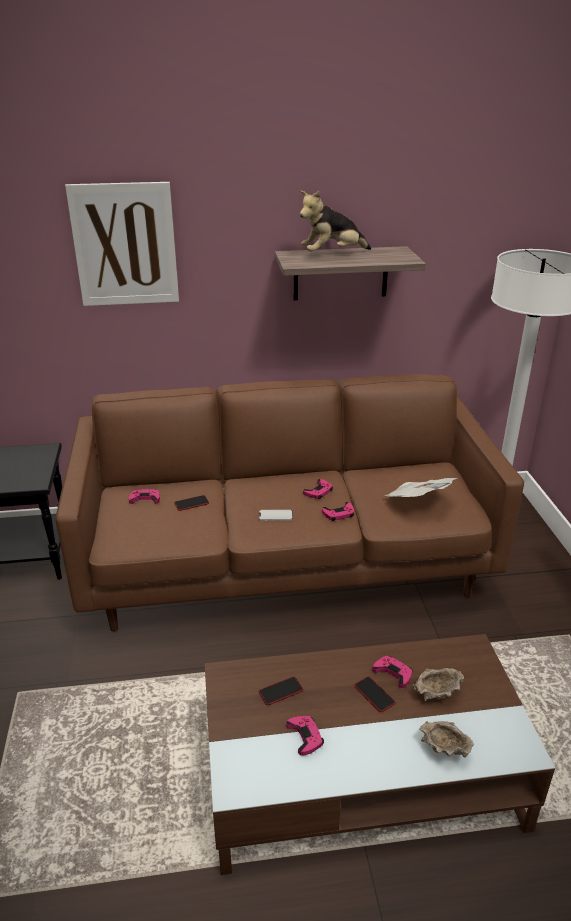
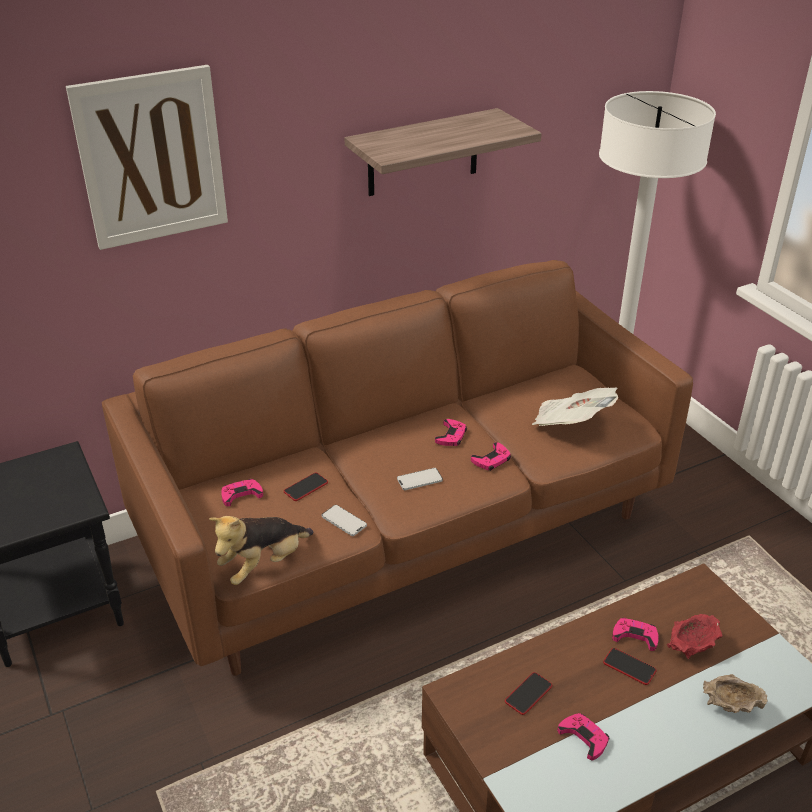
camera: 20 degrees left, 5 degrees up
(203, 531) = (344, 521): none -> phone
(332, 254) = (421, 133): plush toy -> plush toy (264, 564)
(436, 694) = (691, 647): beige bowl -> red bowl

